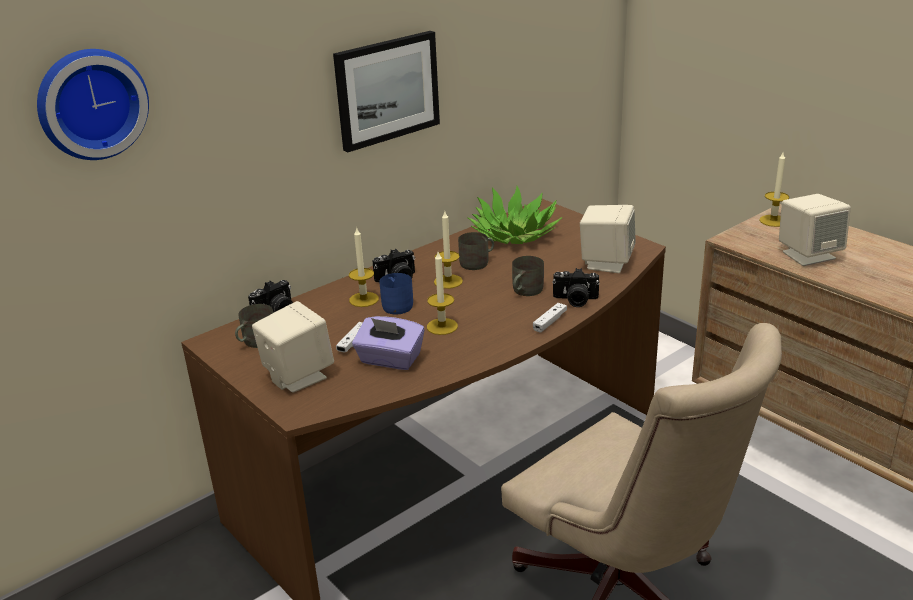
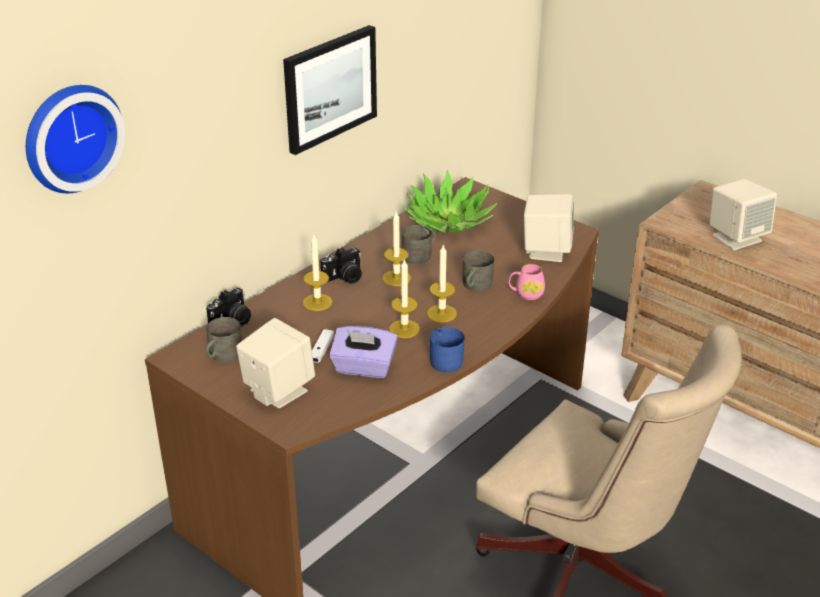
camera: 10 degrees left, 5 degrees up
(397, 304) = (353, 306): blue mug -> blue mug (445, 360)
(550, 322) = (507, 319): white game controller -> none
(575, 300) = (526, 294): camera -> pink mug
(773, 221) = (698, 200): candle -> candle (441, 313)

